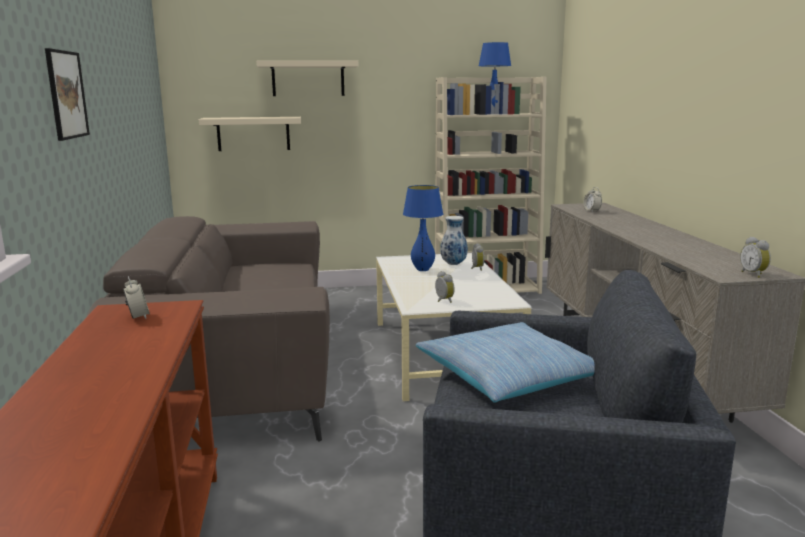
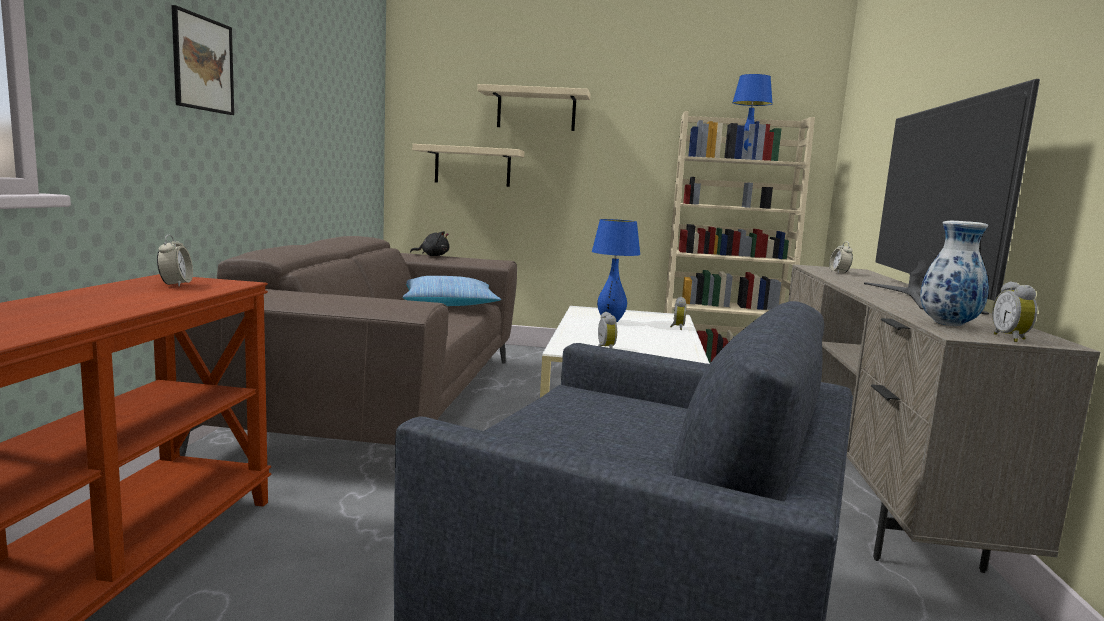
camera: 15 degrees right, 5 degrees down
(242, 225) = (433, 255): none -> black plush toy
(453, 264) = (653, 321): vase -> vase (948, 325)
(510, 376) = (591, 420): pillow -> pillow (449, 304)
(667, 235) = (919, 297): none -> television

